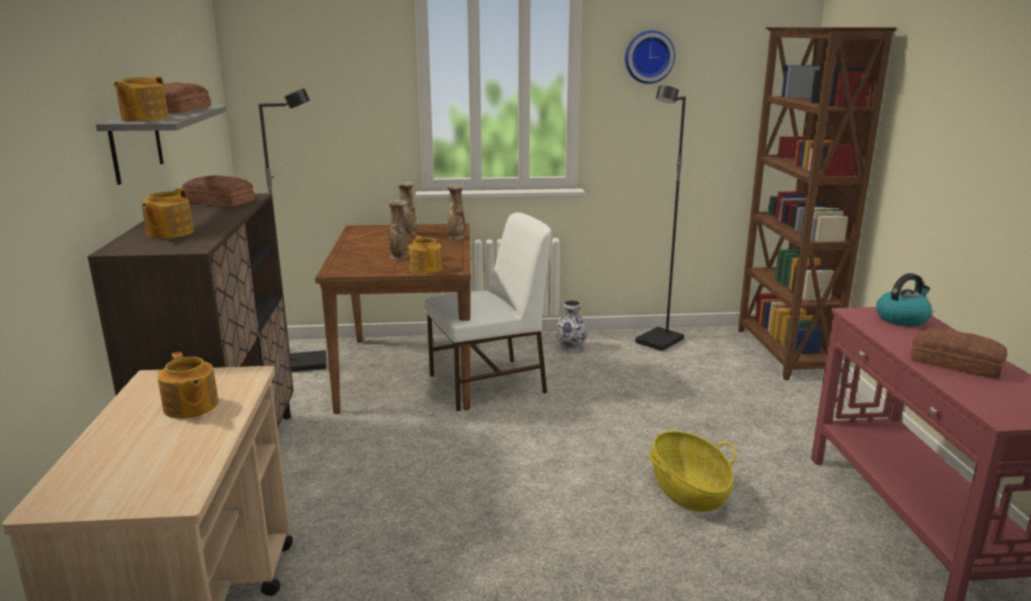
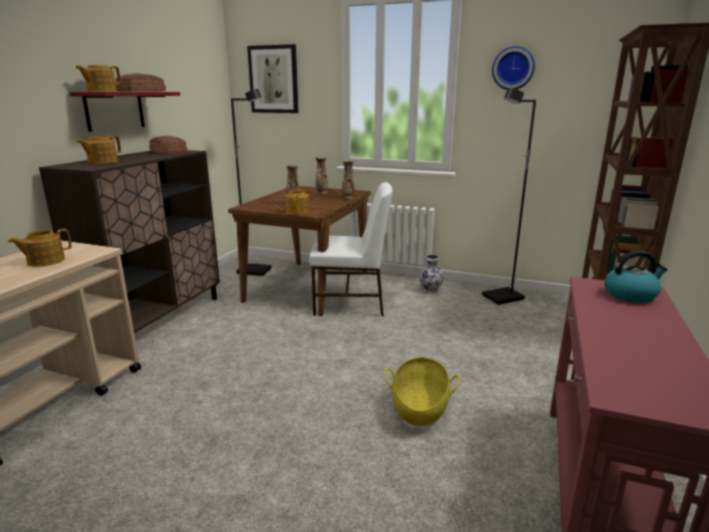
camera: 25 degrees right, 0 degrees up
(136, 144) = (115, 110): grey shelf -> red shelf
(190, 407) = (45, 261): teapot -> teapot turned 60 degrees clockwise
(305, 69) = (274, 79): none -> picture
(956, 363) = (634, 340): bread -> none

